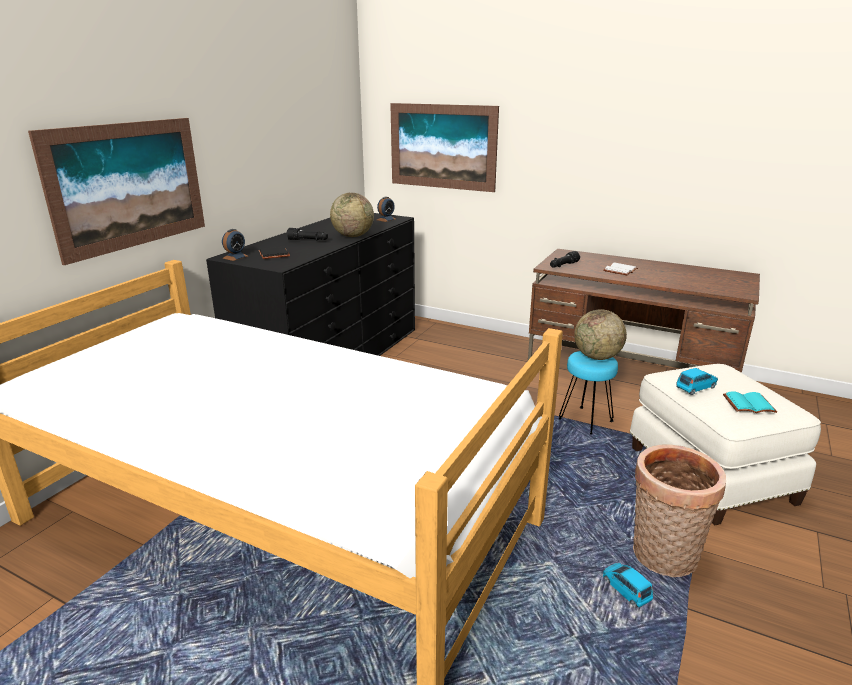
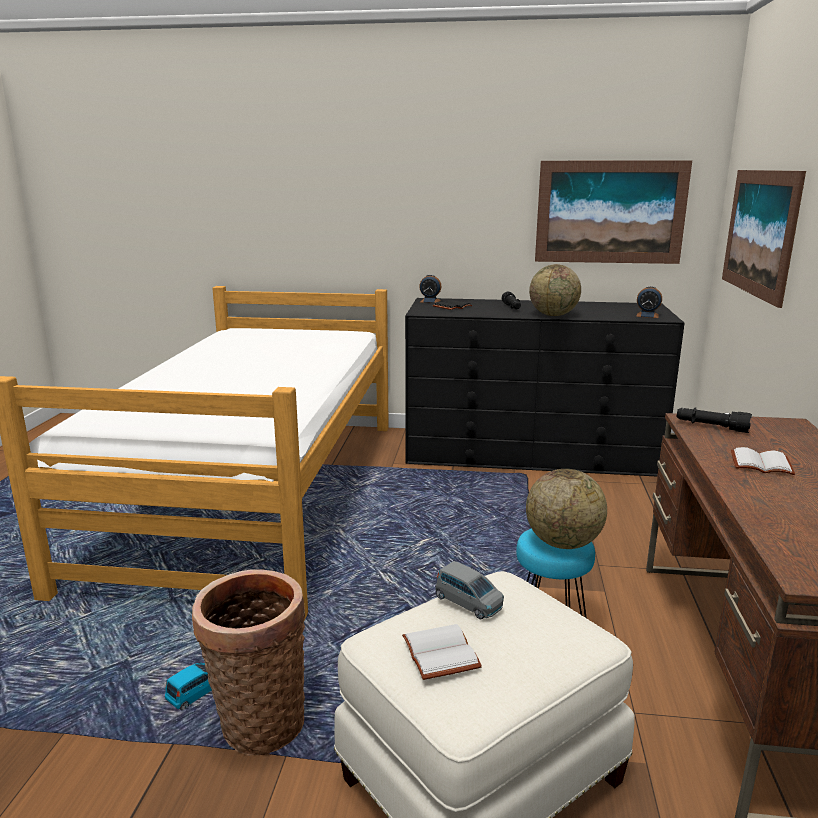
camera: 70 degrees right, 5 degrees down
(128, 185) = (358, 220): picture -> picture (610, 212)
(695, 387) = (468, 602): blue toy car -> grey toy car
(749, 404) = (443, 653): turquoise book -> white book

